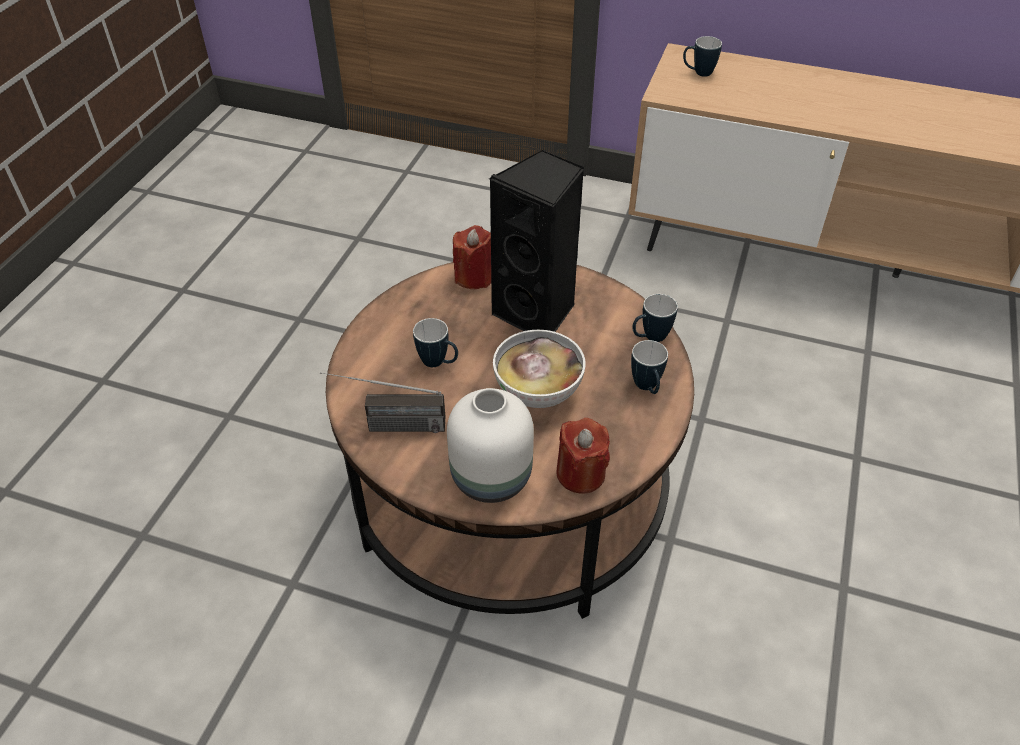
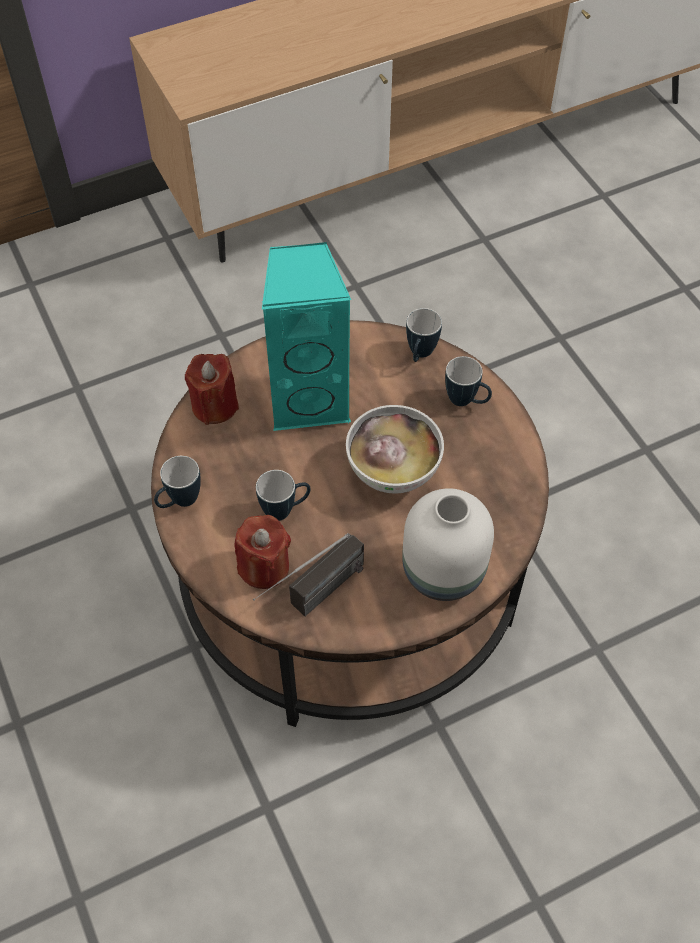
camera: 45 degrees left, 10 degrees up
(538, 313) = (309, 400): black speaker -> turquoise speaker
(580, 474) = (500, 512): red candle -> red candle (264, 567)
(698, 73) = (197, 58): mug -> mug (179, 502)

